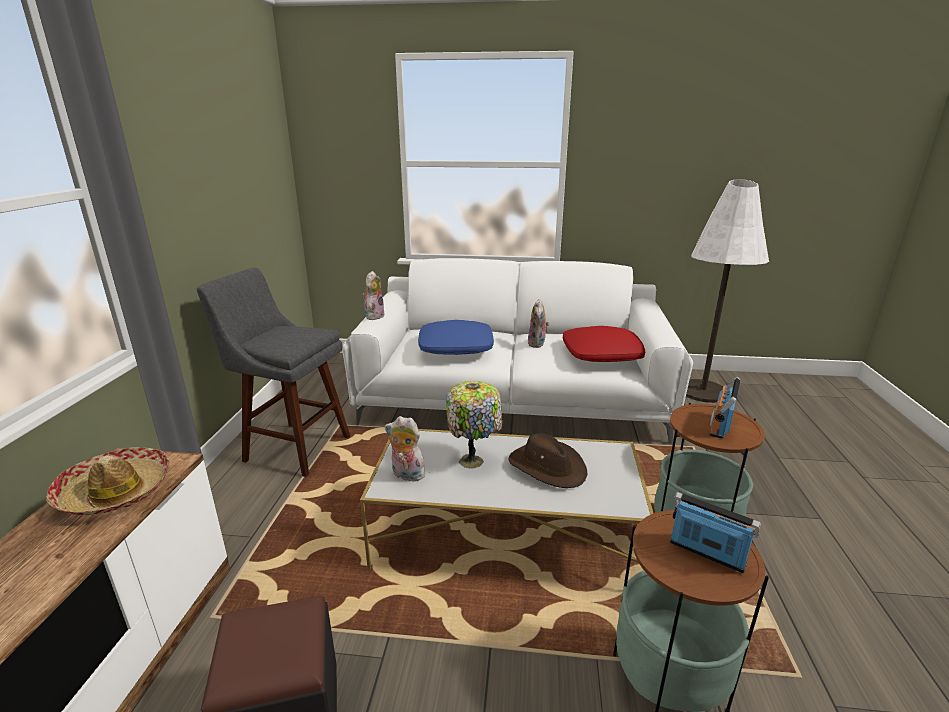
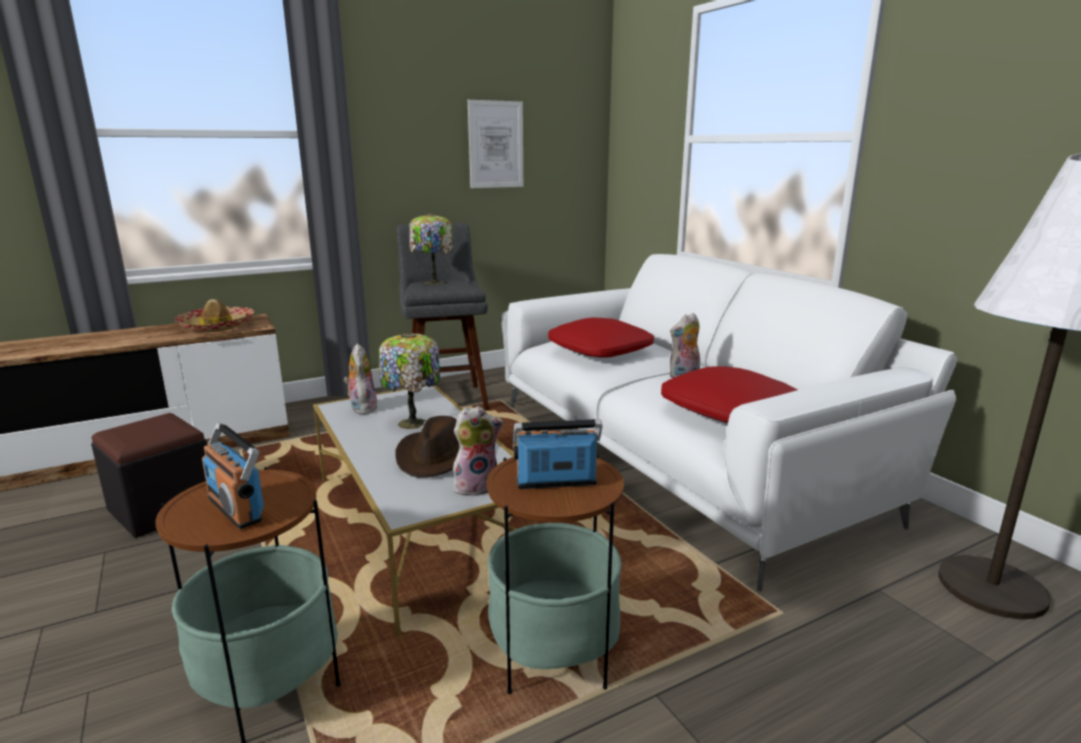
camera: 55 degrees right, 5 degrees down
(233, 178) = (496, 144): none -> picture
(276, 338) = (432, 282): none -> table lamp
(374, 316) = (555, 296): plush toy -> plush toy (476, 486)
(456, 347) = (600, 350): blue pillow -> red pillow
(707, 553) = (236, 508): radio -> radio turned 135 degrees clockwise

